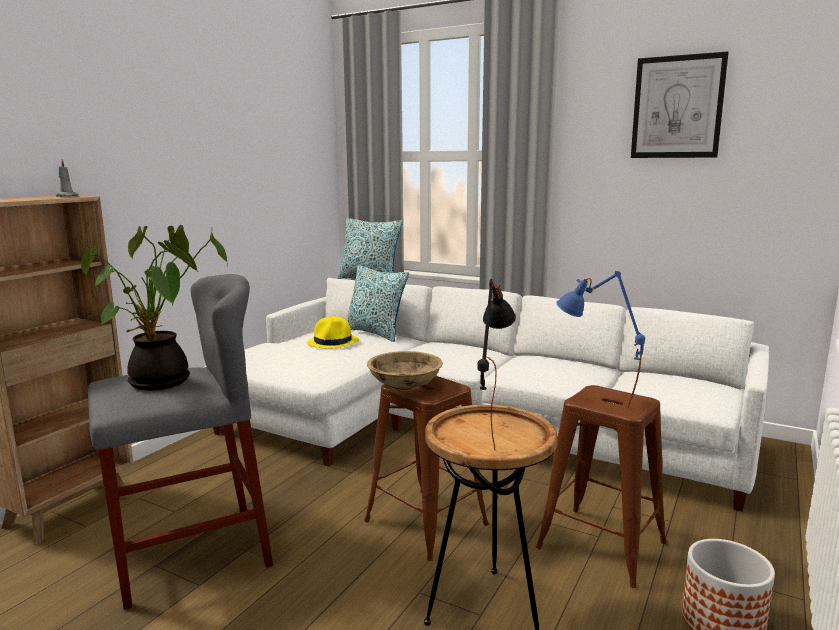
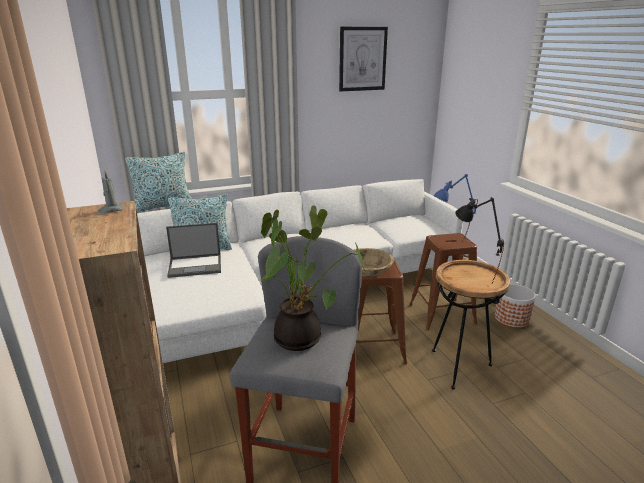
camera: 50 degrees left, 10 degrees up
(333, 342) = (196, 266): yellow hat -> laptop

